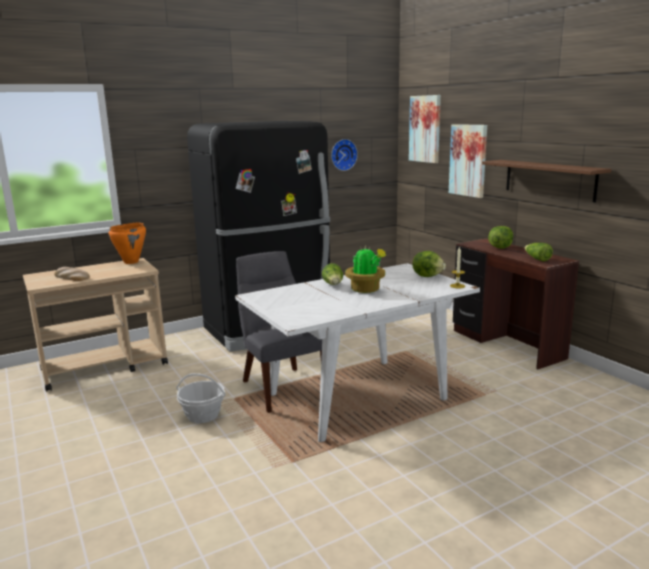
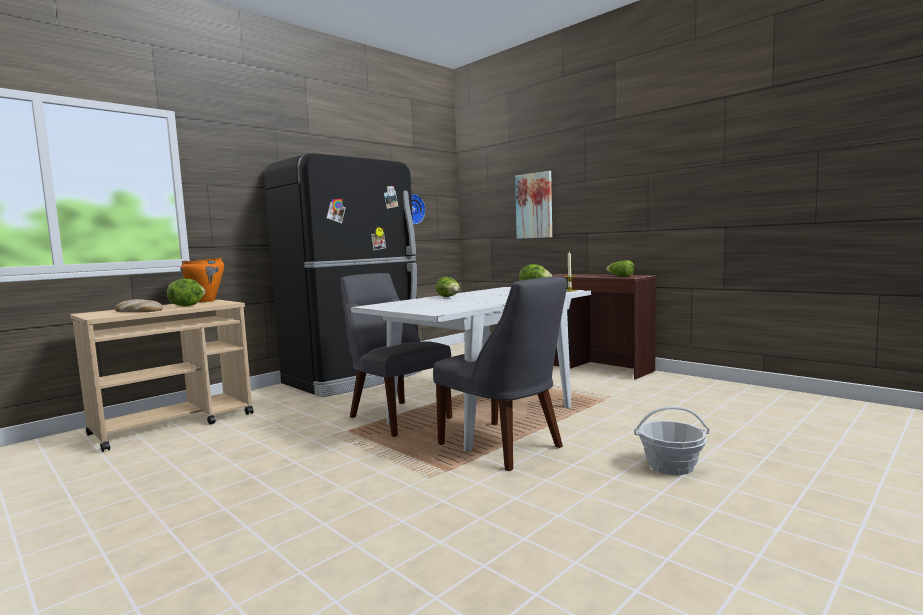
camera: 15 degrees left, 10 degrees down
(203, 415) = (319, 448): basket -> basket (671, 466)
(355, 442) = (504, 447): none -> grey chair
(366, 290) = (486, 297): potted plant -> none
(425, 129) = (487, 185): picture -> none
(500, 247) = (579, 275): lettuce -> lettuce (186, 306)
(549, 179) = (617, 208): brown shelf -> none

